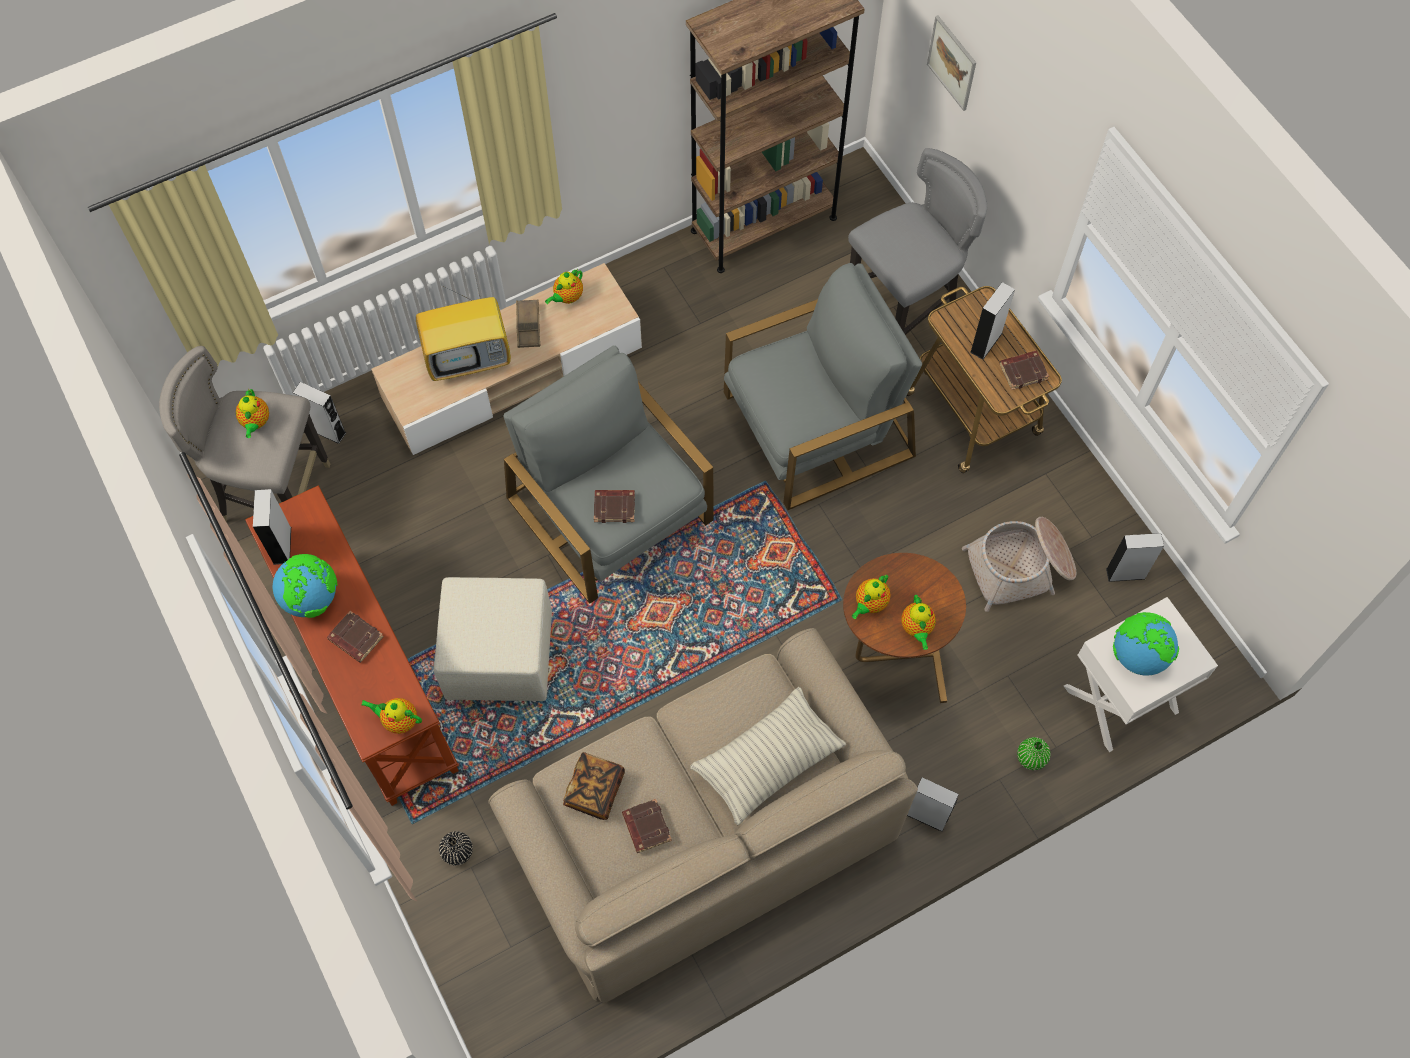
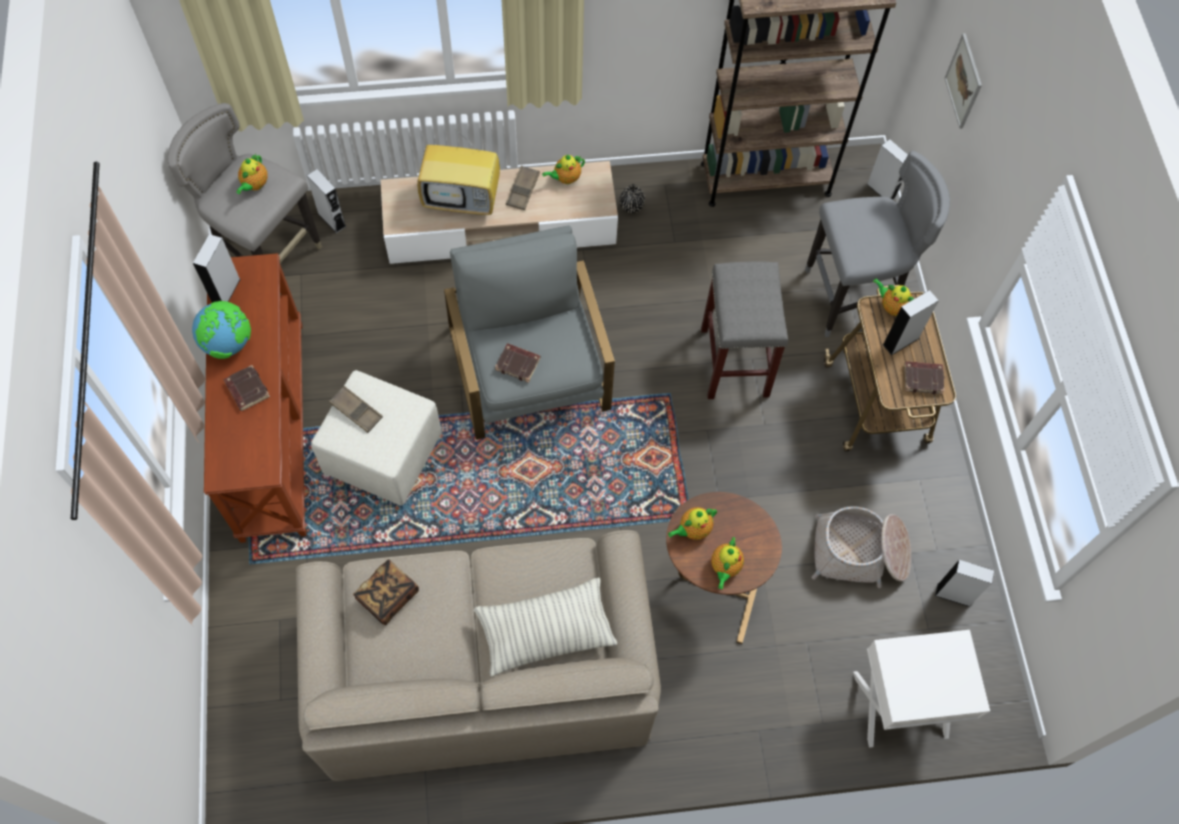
camera: 20 degrees right, 0 degrees up
(398, 720) = (248, 471): teapot -> teapot (892, 307)
(457, 852) = (274, 602): black vase -> black vase (631, 206)
(468, 619) = (356, 411): none -> brown tray
(645, 827) = (416, 645): brown book -> none
(817, 426) = (735, 363): grey armchair -> grey stool
(926, 816) = (680, 736): grey speaker -> grey speaker (881, 190)
(1031, 758) = (795, 724): green vase -> none
(1137, 655) = (918, 671): globe -> none

